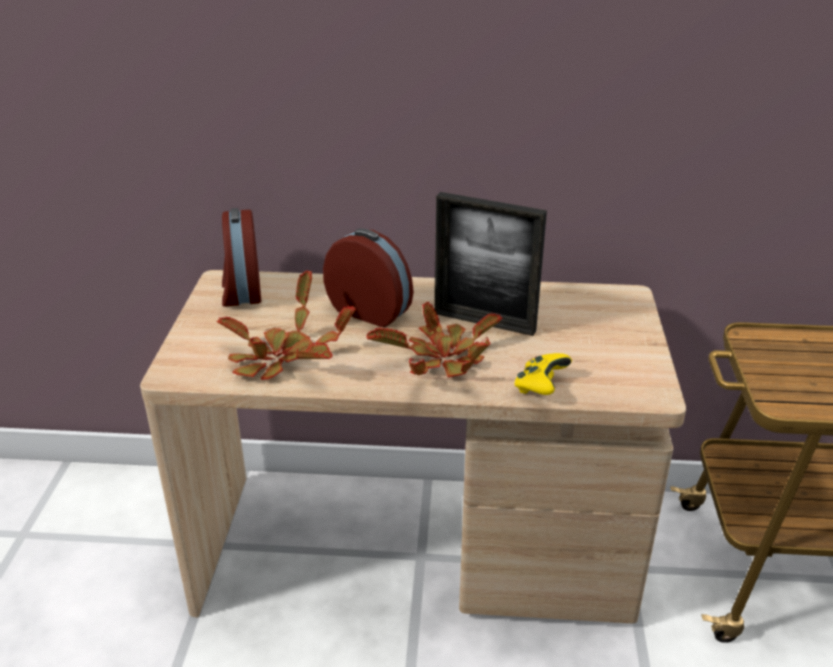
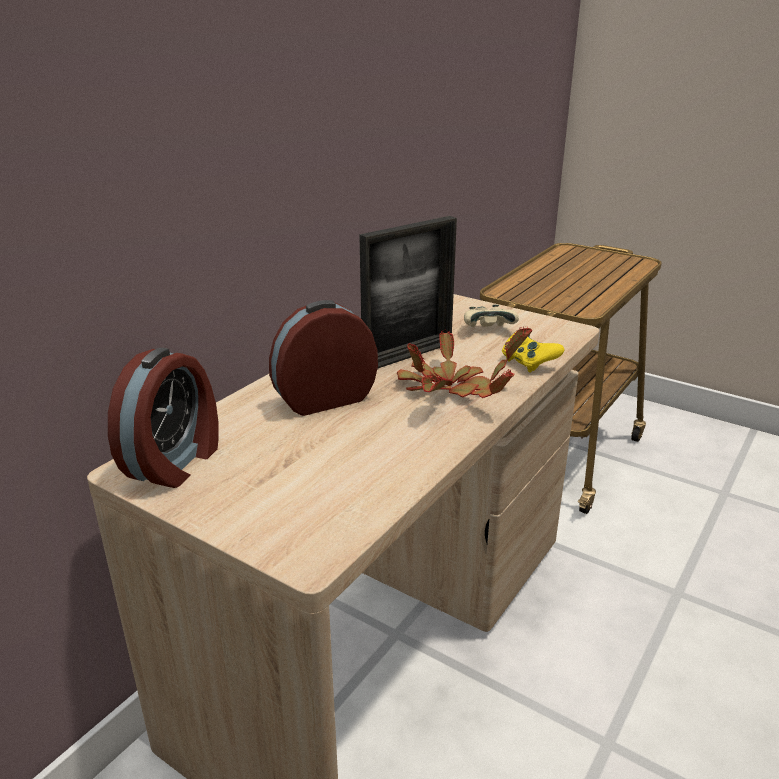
camera: 60 degrees left, 5 degrees down
(241, 290) = (176, 462): alarm clock -> alarm clock turned 90 degrees counterclockwise
(282, 358) = (357, 470): potted plant -> none
(589, 346) = (488, 330): none -> beige game controller

